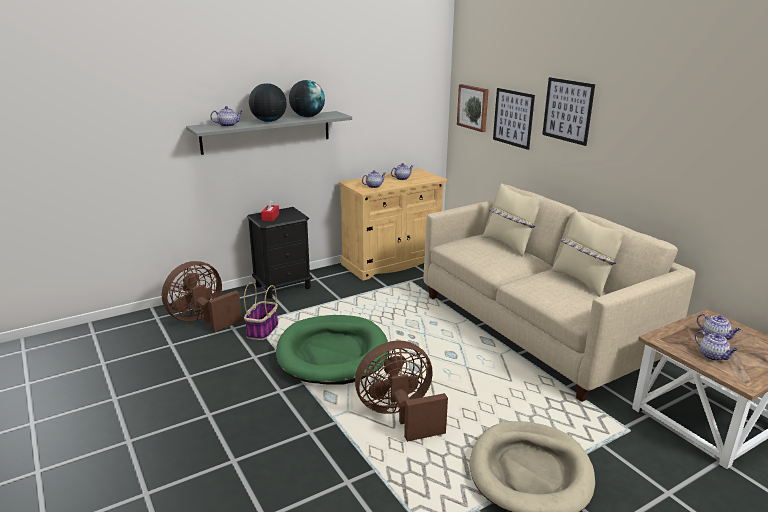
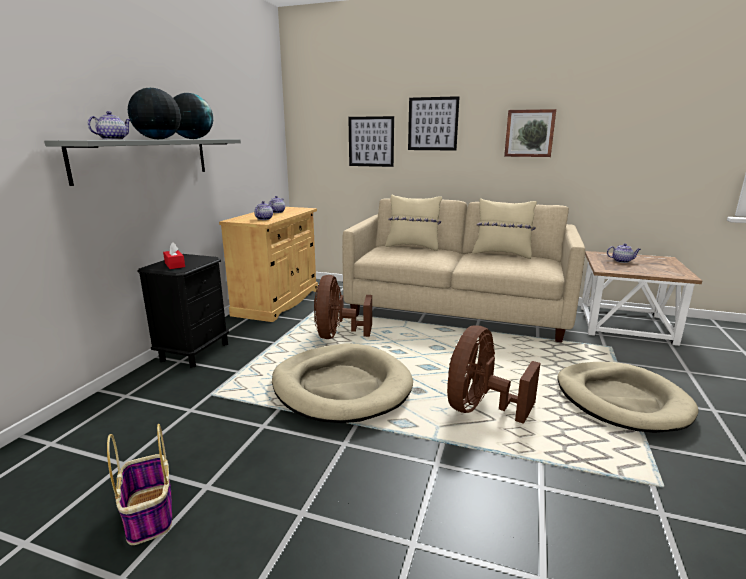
camera: 40 degrees left, 5 degrees down
(202, 320) = (134, 419): brown fan -> brown fan (337, 335)
(262, 330) = (232, 398): basket -> basket (150, 514)
(332, 353) = (341, 387): green dog bed -> beige dog bed
(473, 107) = (319, 140): picture -> picture (529, 133)
(713, 356) = (644, 269): teapot -> none

